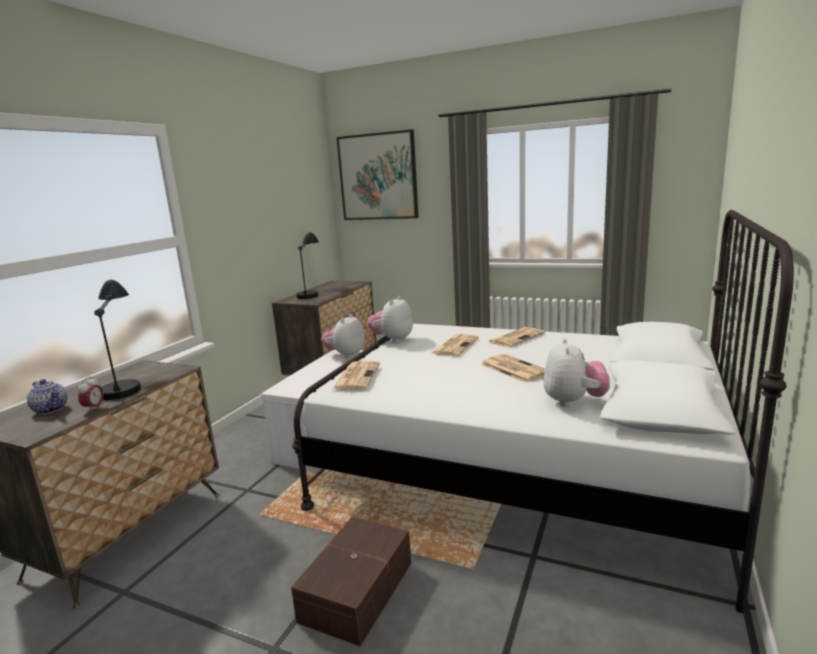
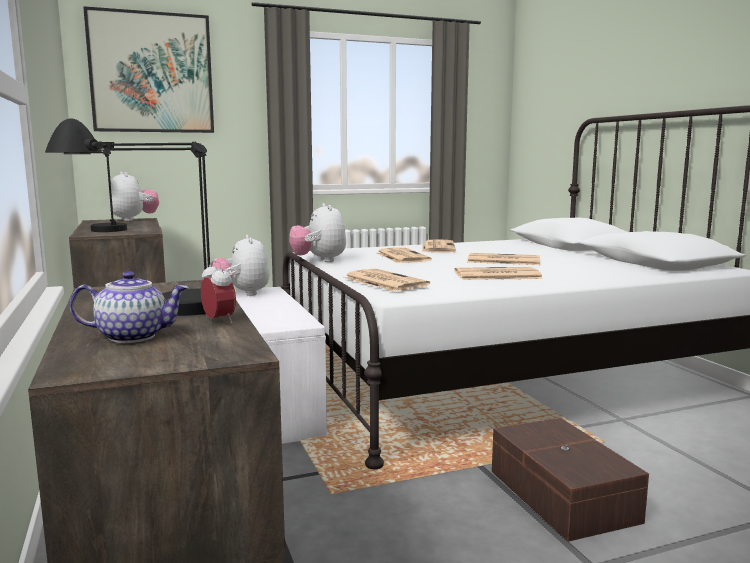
camera: 45 degrees left, 5 degrees down
(450, 388) = (496, 275): none -> newspaper
(573, 402) = (605, 267): plush toy -> plush toy (134, 219)

